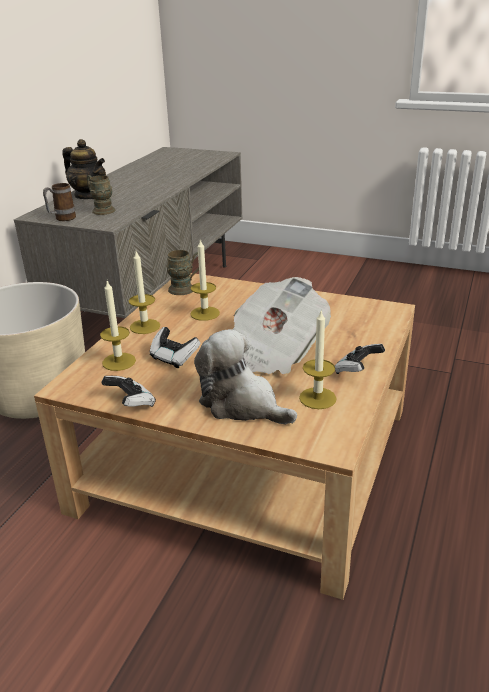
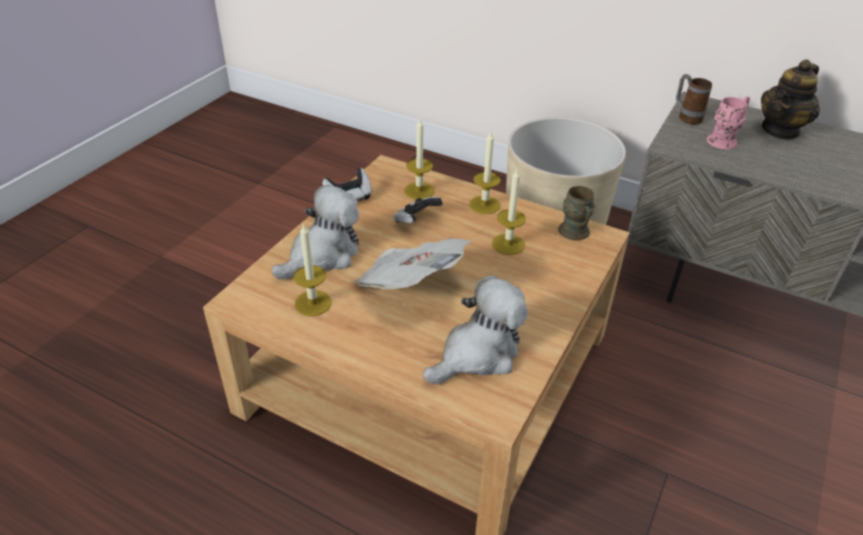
camera: 95 degrees right, 10 degrees up
(101, 210) = (725, 139): brown mug -> pink mug
(341, 318) = (478, 353): none -> plush toy
(357, 371) = (351, 342): game controller -> none

